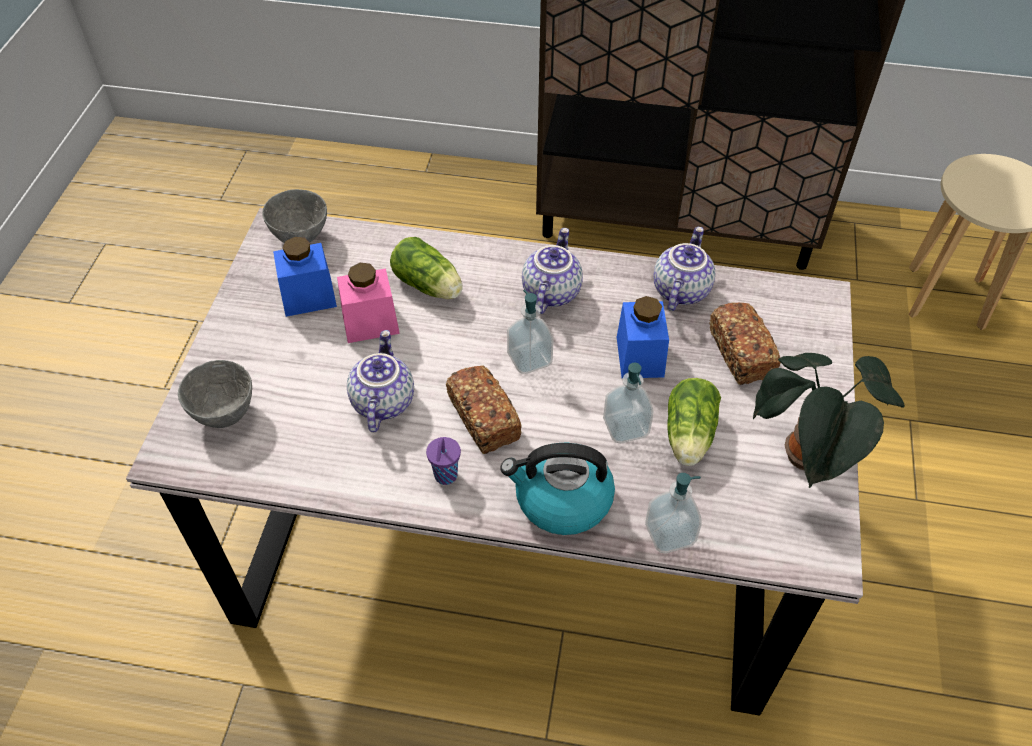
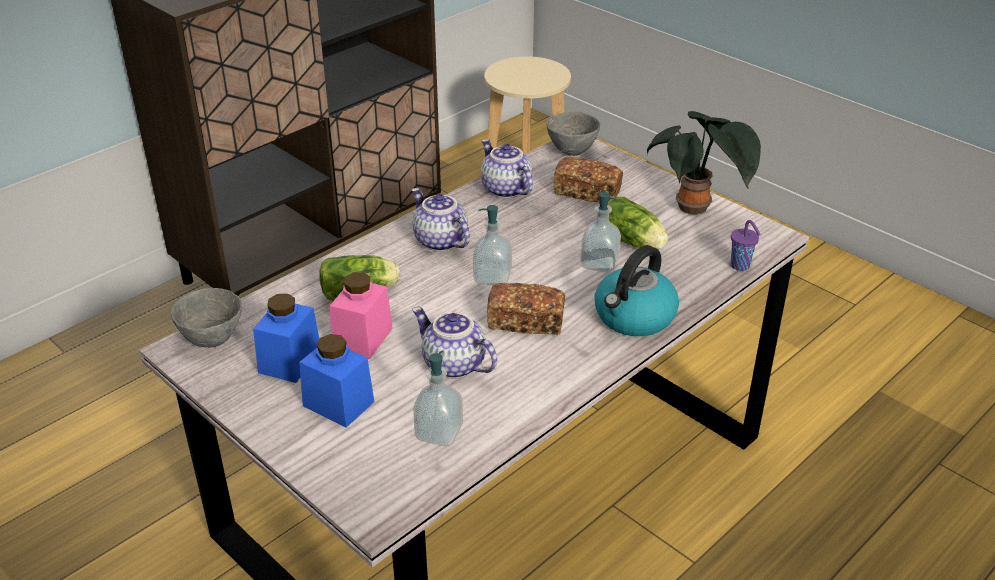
camera: 55 degrees left, 15 degrees down
(223, 414) = (366, 461): grey bowl -> grey bowl (572, 151)
(445, 477) = (560, 362): purple cup -> purple cup (741, 266)
(640, 357) = (545, 231): blue jar -> blue jar (338, 404)
(669, 534) = (703, 285): soap dispenser -> soap dispenser (439, 432)

